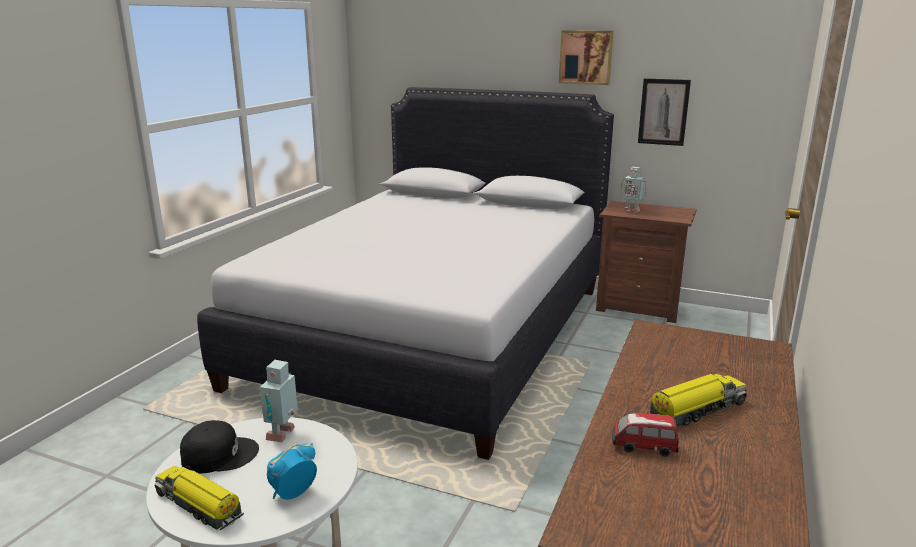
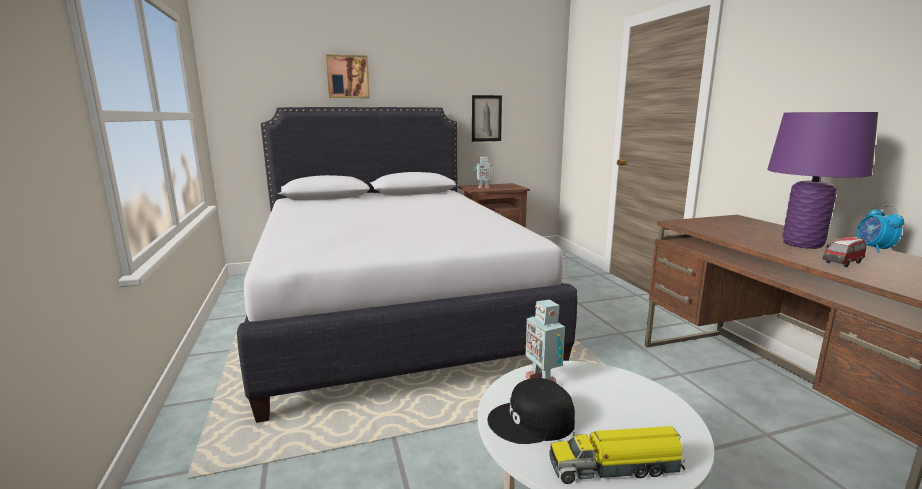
camera: 40 degrees left, 5 degrees down
(219, 454) = (532, 422): black cap -> black cap turned 135 degrees counterclockwise
(293, 494) = (650, 414): alarm clock -> alarm clock (874, 249)
(586, 57) = (430, 80): picture -> picture (348, 77)
(696, 410) = (802, 244): toy truck -> purple table lamp

